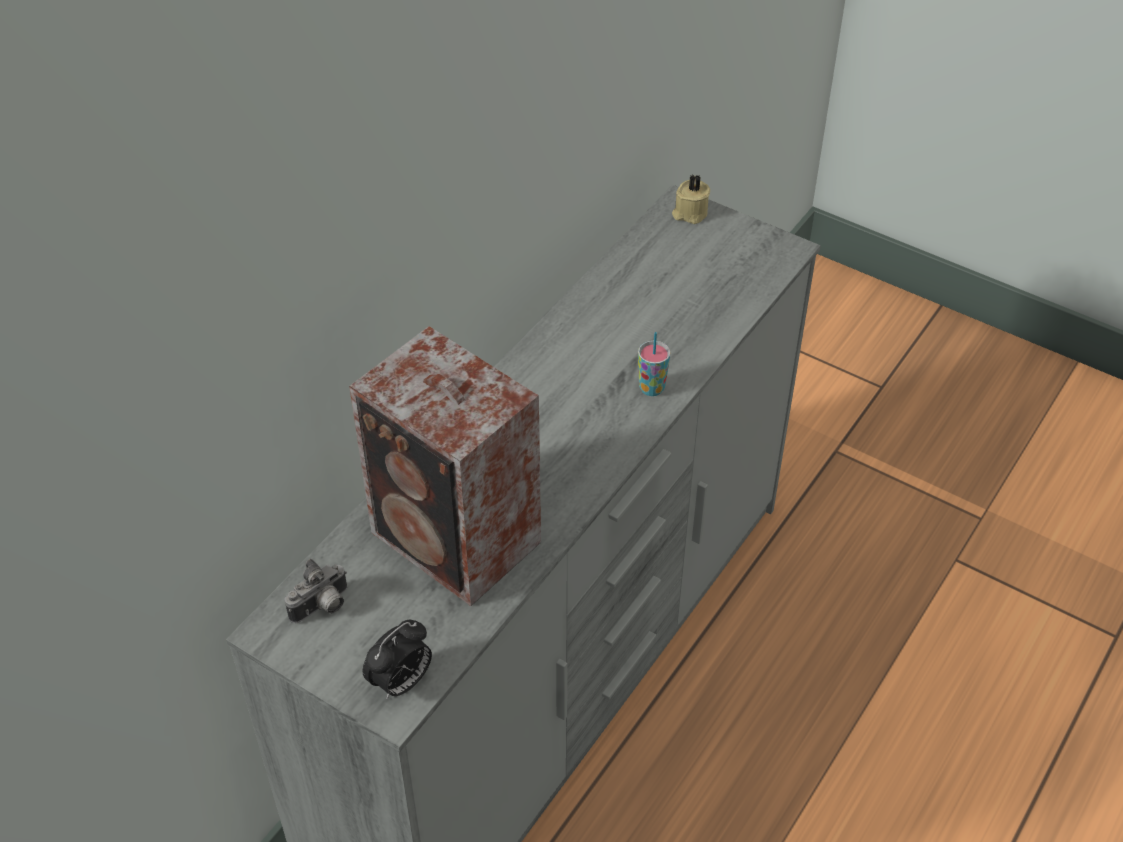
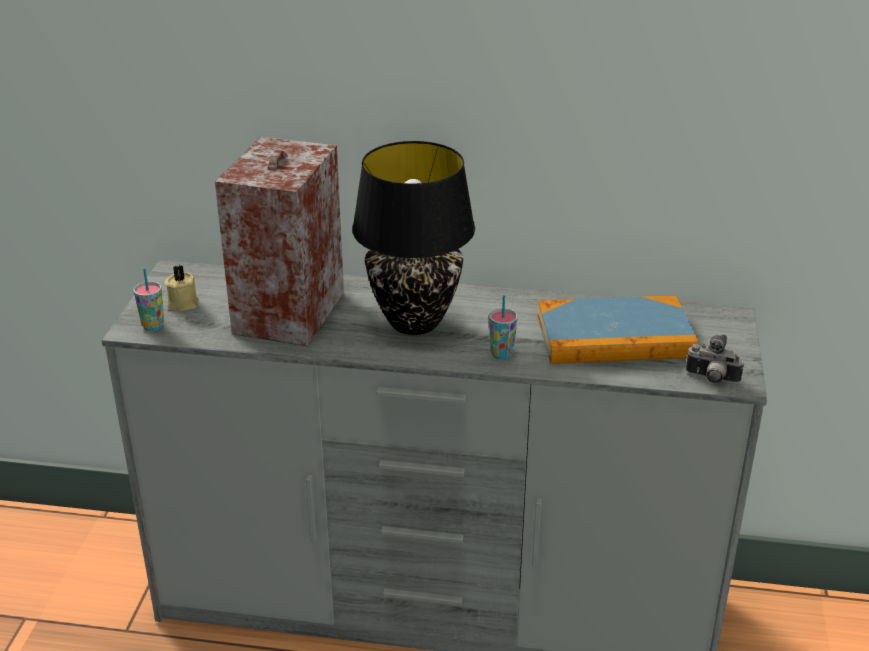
camera: 65 degrees right, 15 degrees down
(322, 607) = (200, 282): camera -> camera (711, 380)
(401, 682) = (153, 326): alarm clock -> cup
(546, 434) = (414, 321): none -> black table lamp
(669, 296) = (614, 337): none -> book
(689, 213) = (726, 323): beige candle -> beige candle (182, 303)

